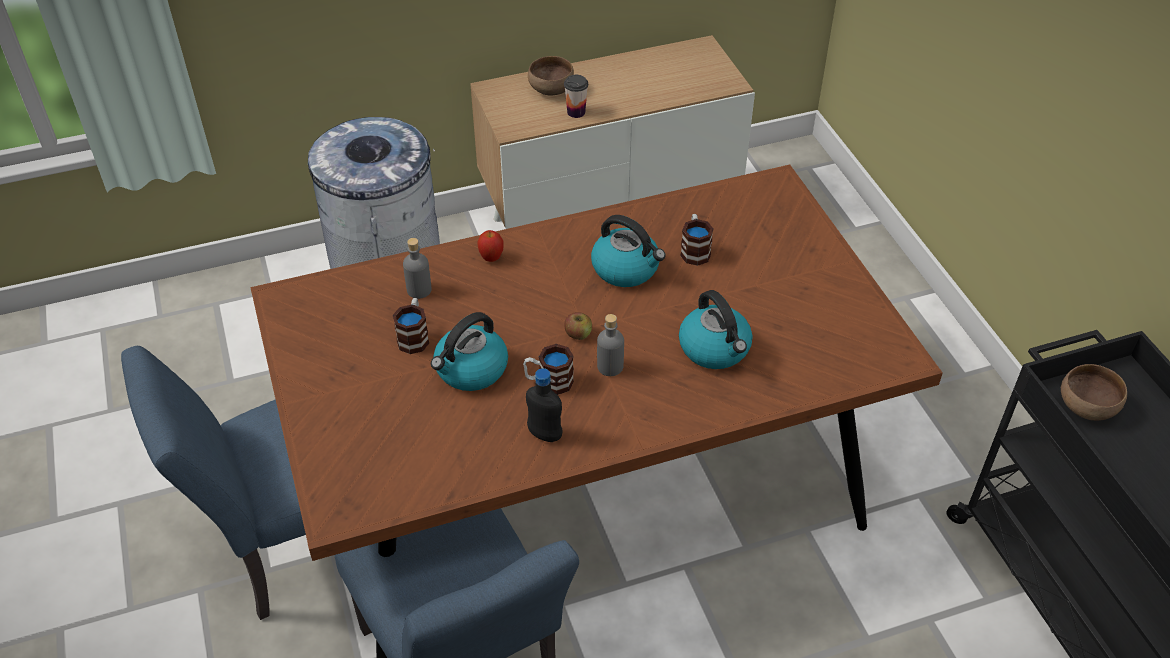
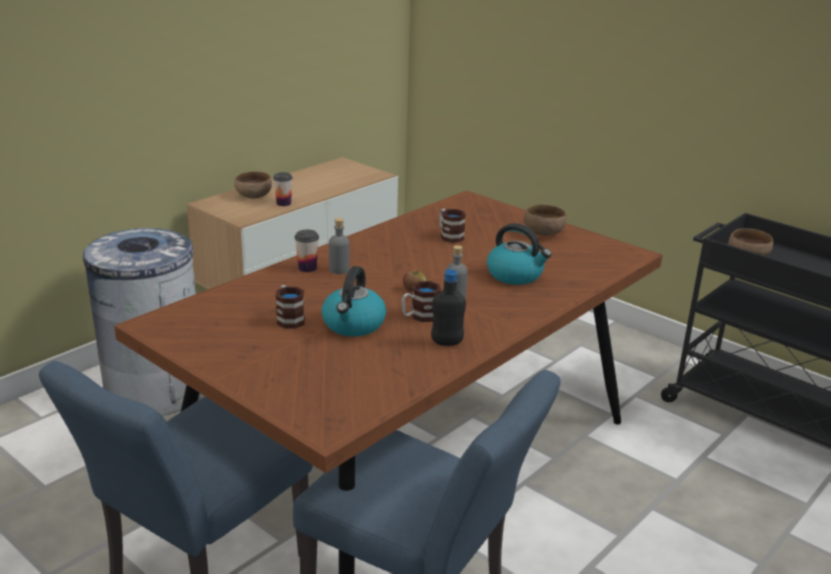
camera: 30 degrees left, 20 degrees down
(419, 290) = (267, 295): grey bottle -> grey bottle (339, 269)
(491, 258) = (307, 268): apple -> cup
(626, 269) = (413, 253): kettle -> none
(818, 280) = (543, 233): none -> brown bowl

